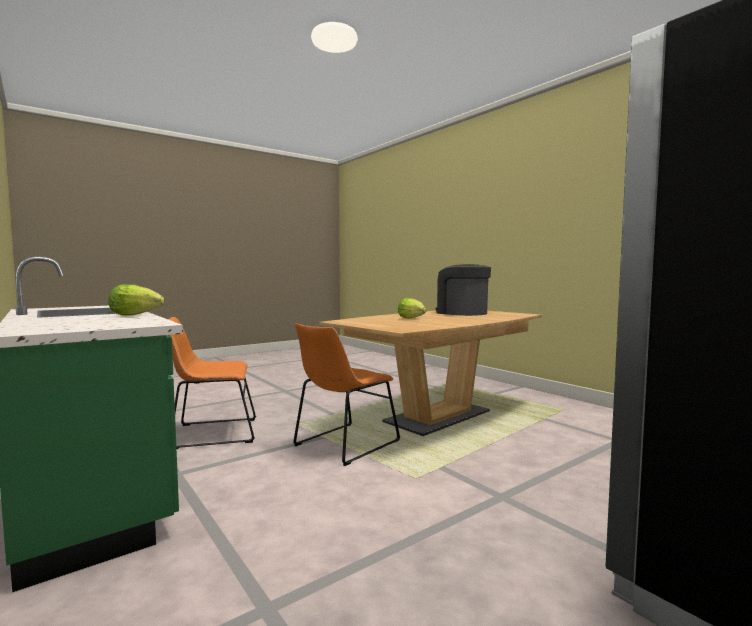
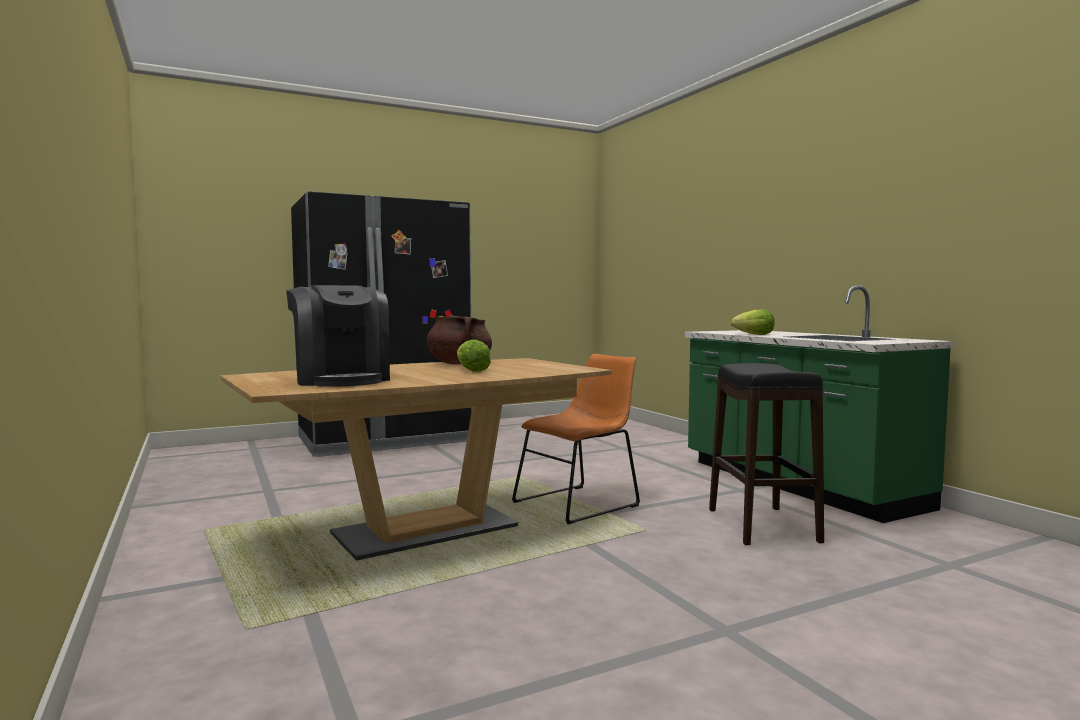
camera: 170 degrees left, 0 degrees up
(211, 433) = (763, 525): orange chair -> black stool
(440, 323) = (459, 364): none -> brown cooking pot

